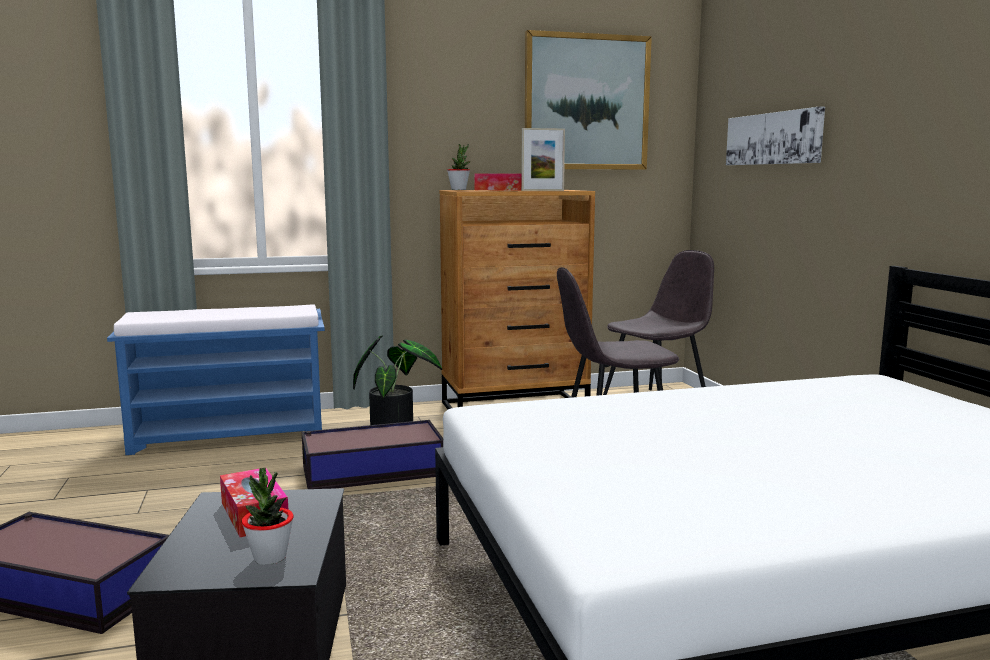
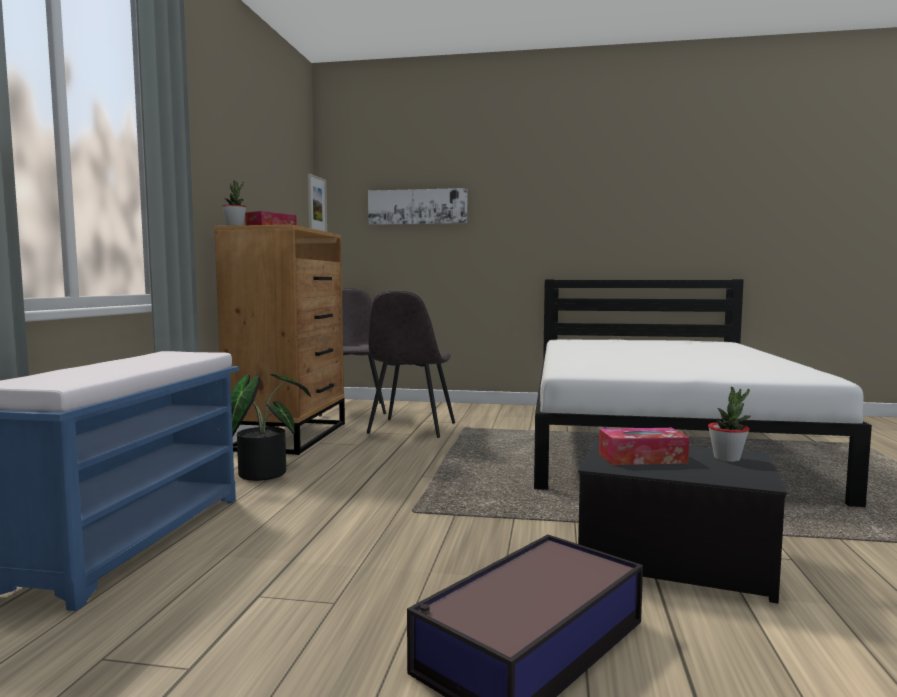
camera: 65 degrees left, 5 degrees down
(371, 470) = (363, 492): storage box -> none
(586, 102) = (275, 162): picture -> none

